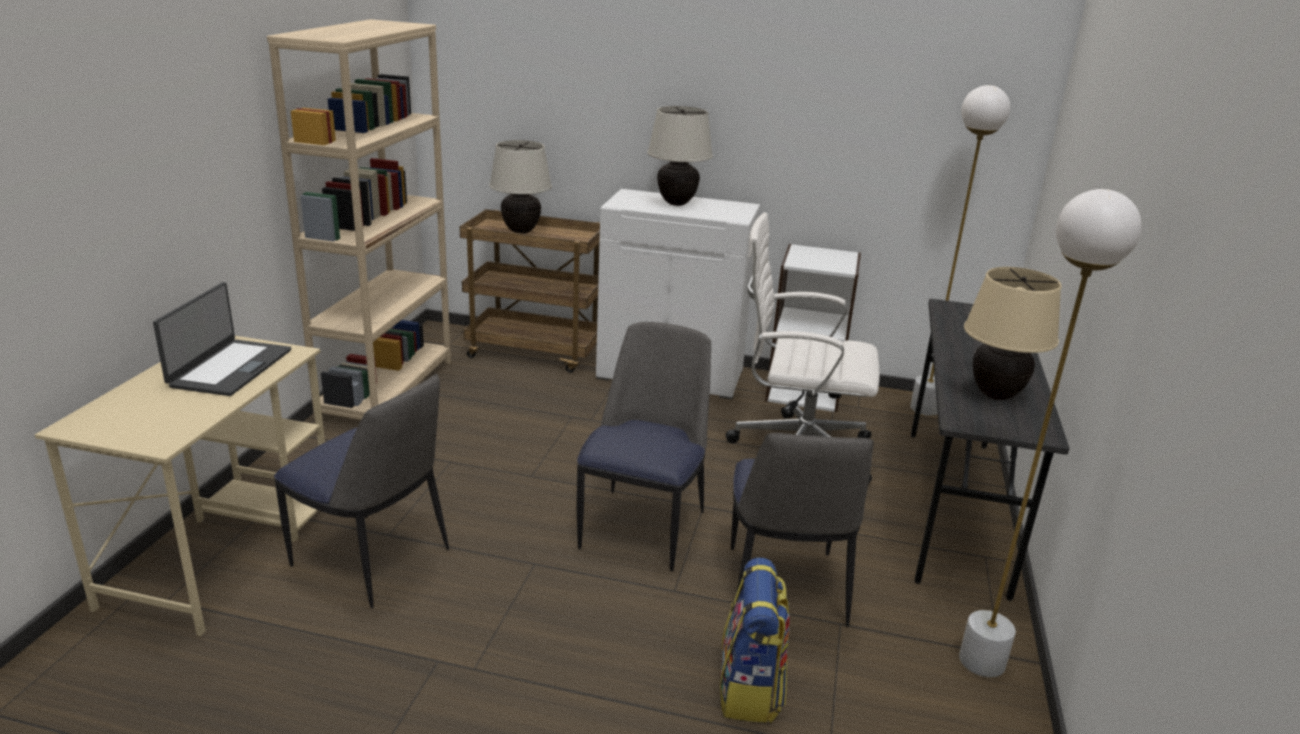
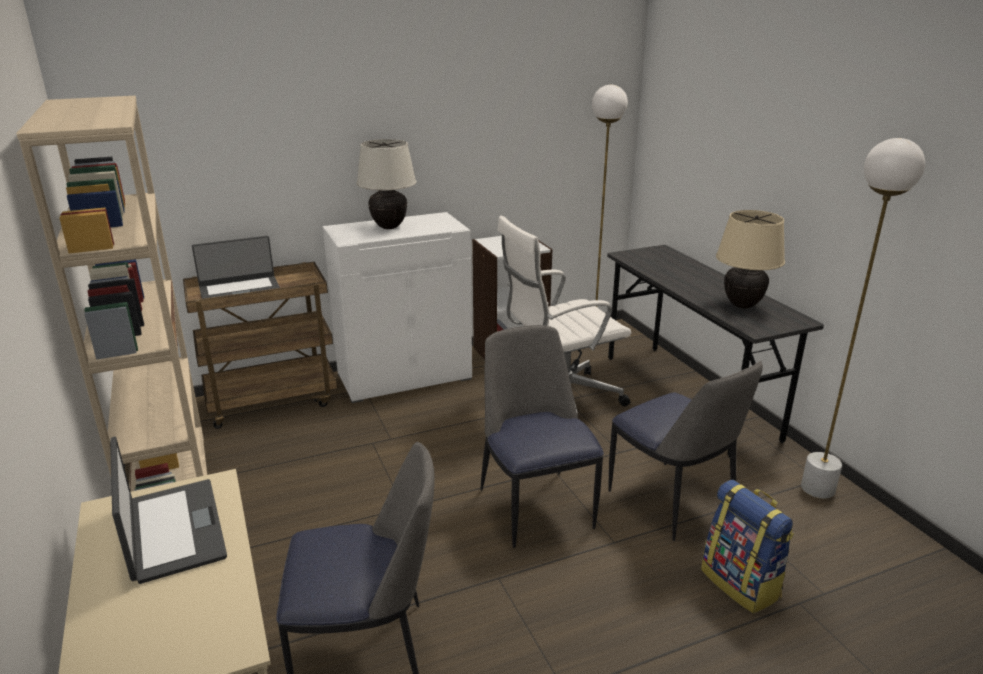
camera: 35 degrees left, 0 degrees up
(521, 231) = (240, 290): beige table lamp -> laptop

